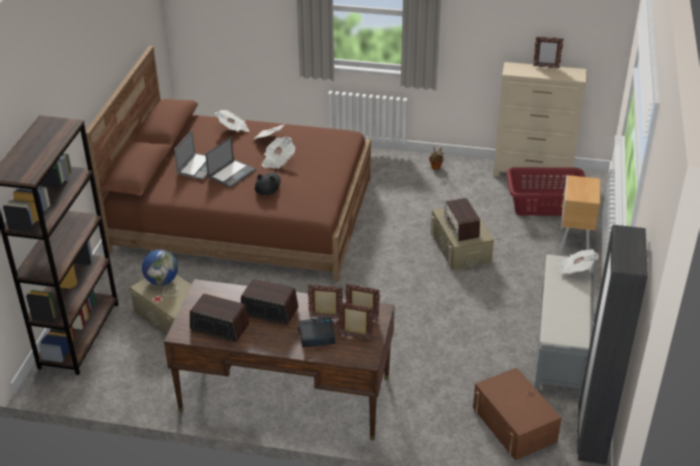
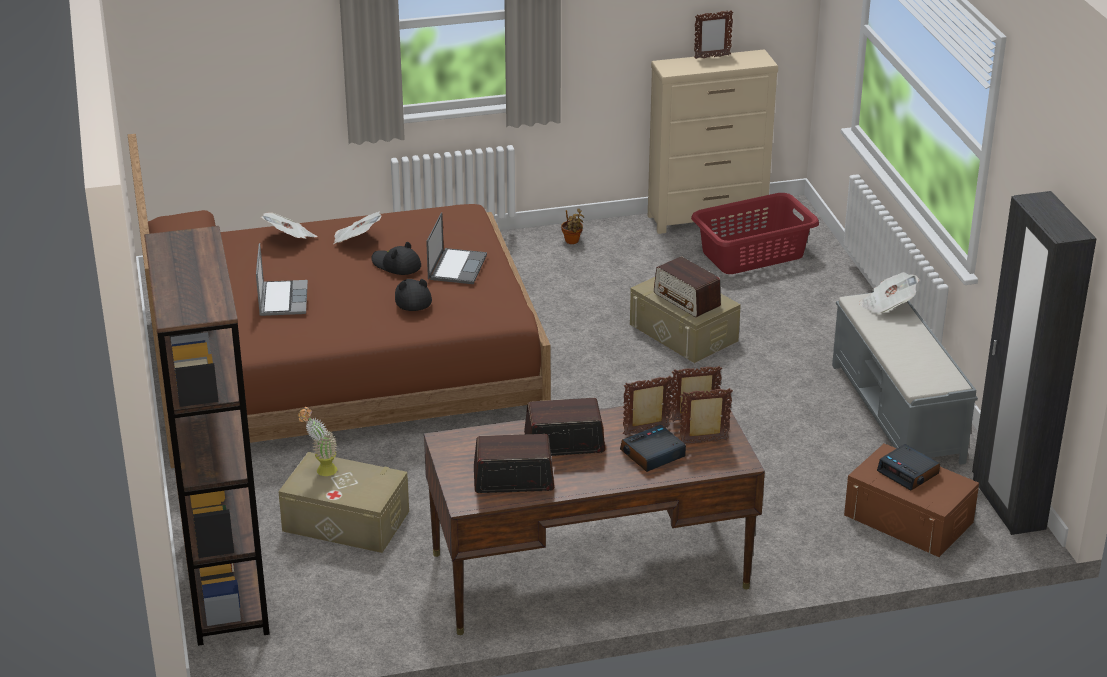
camera: 25 degrees left, 5 degrees down
(162, 281) = (321, 470): globe -> potted plant
(232, 173) = (342, 295): laptop -> laptop (457, 266)
(277, 161) = (396, 265): newspaper -> black hat
(517, 395) = (908, 473): none -> alarm clock
(573, 242) = (824, 291): brown nightstand -> none

